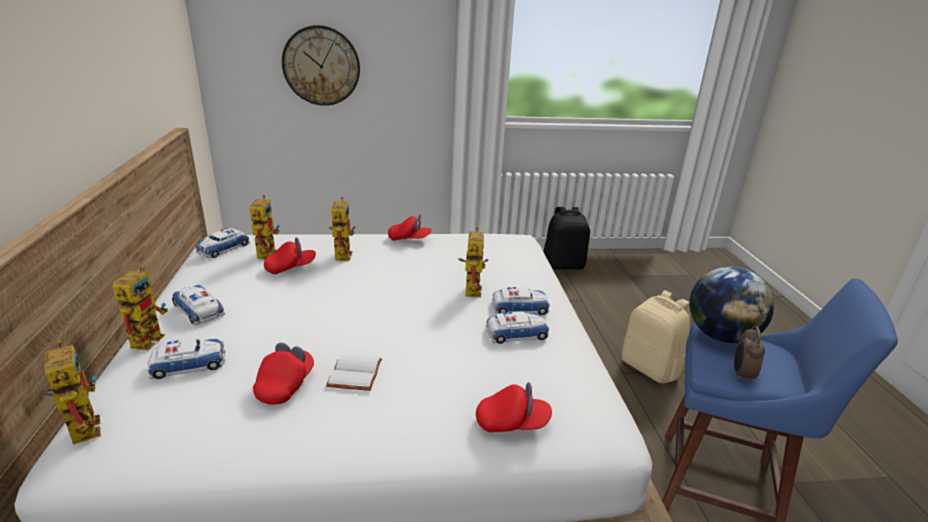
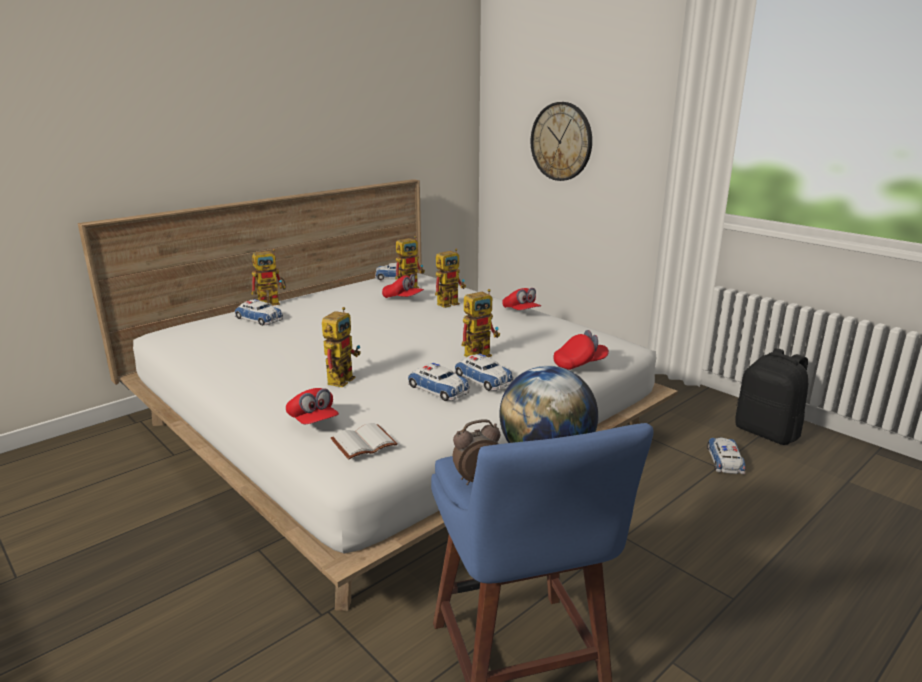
camera: 55 degrees right, 5 degrees down
(81, 425) = (186, 322): toy robot -> toy robot (342, 378)
(198, 309) = (315, 299): toy car -> toy car (725, 460)
(285, 385) = (269, 345): red cap -> red cap (580, 364)
(356, 374) = (304, 358): white book -> white book (363, 444)
(651, 368) = (665, 554): beige backpack -> none

